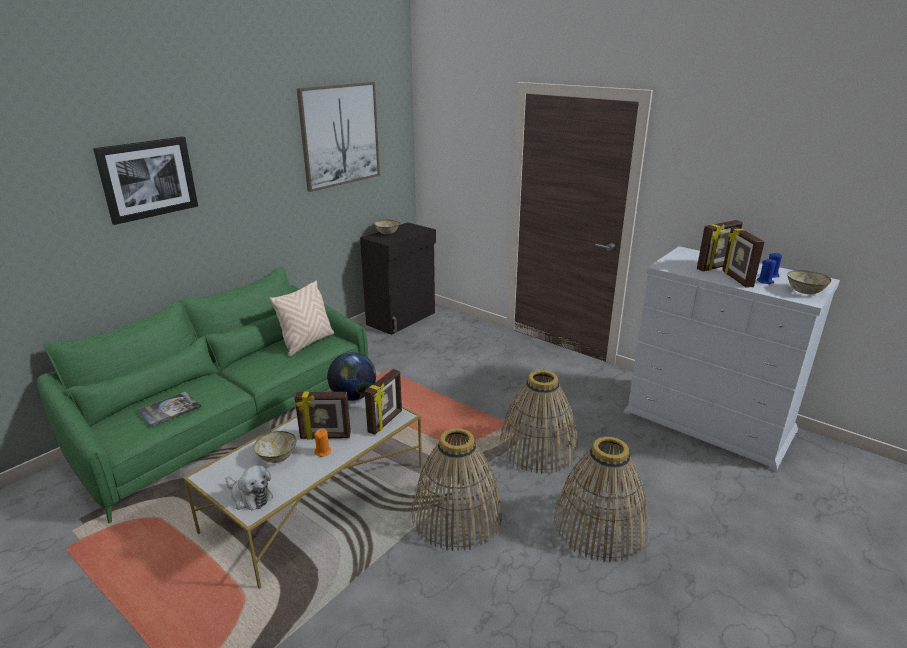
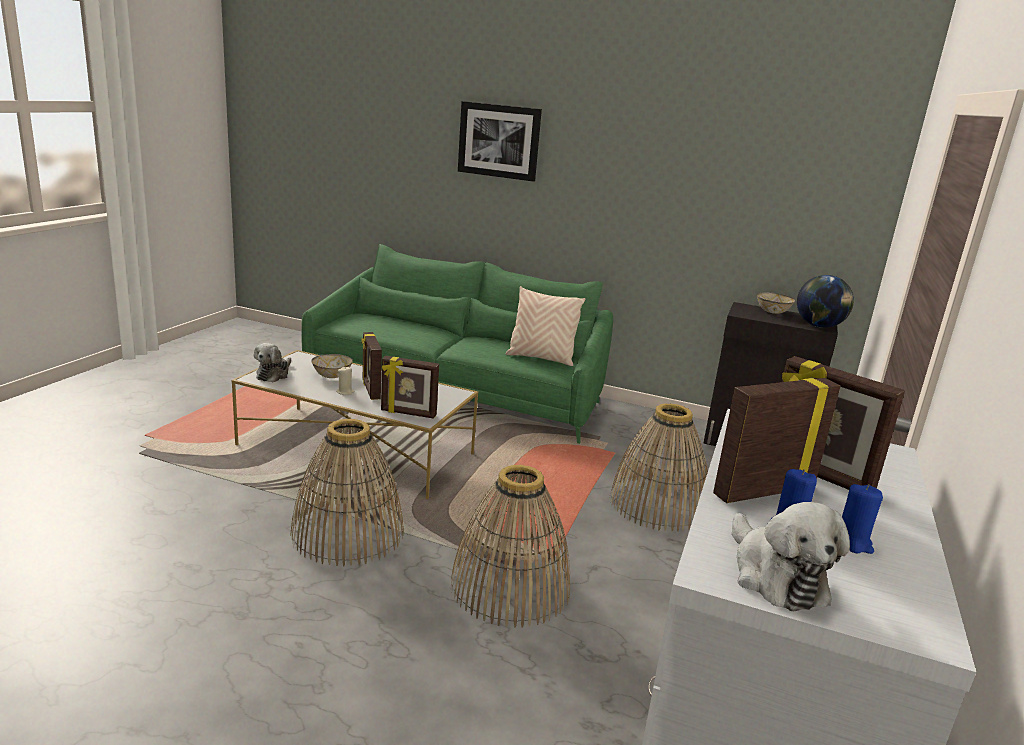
camera: 70 degrees right, 5 degrees down
(169, 409) = (386, 328): book -> none
(323, 452) = (345, 392): orange candle -> beige candle
(340, 135) = (747, 156): picture -> none
(353, 396) = (450, 393): globe -> globe (819, 326)
(599, 525) = (353, 654): basket -> basket (658, 504)
(804, 291) = (775, 576): bowl -> plush toy

